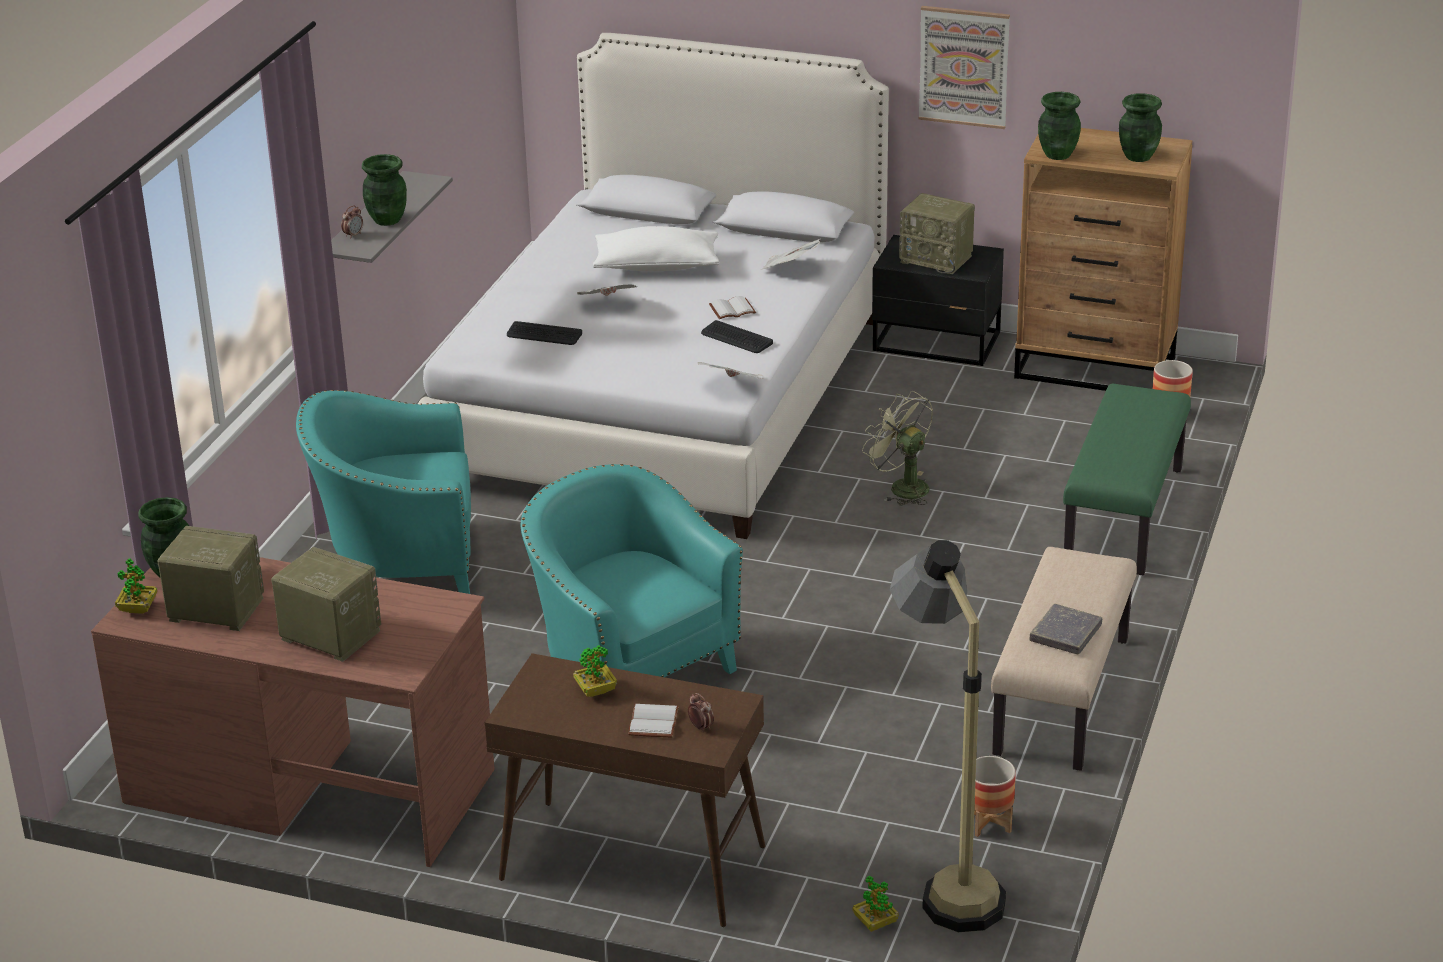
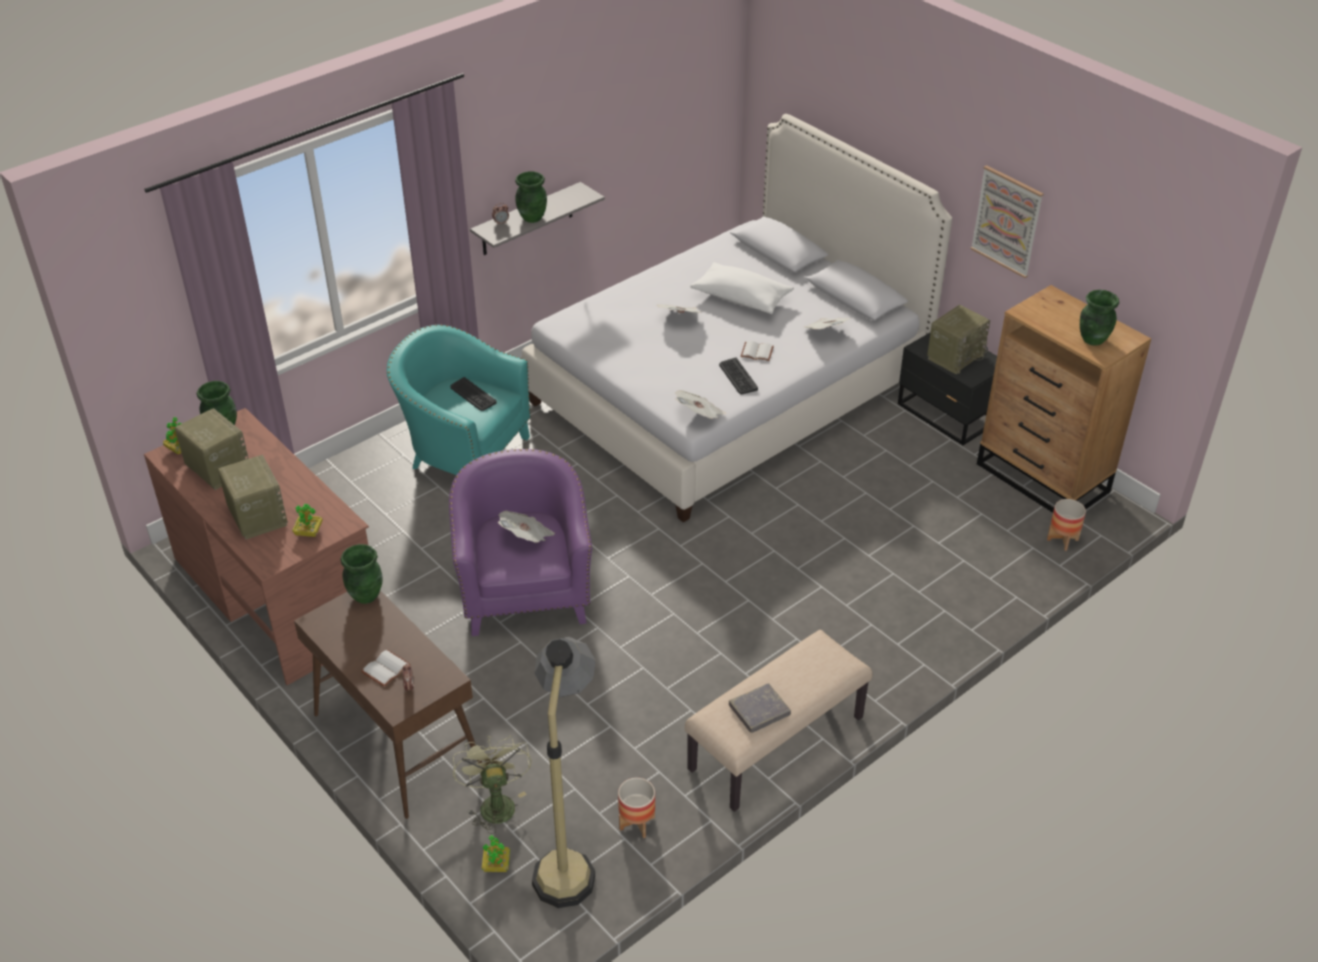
camera: 30 degrees right, 10 degrees up
(544, 335) = (619, 328): keyboard -> keyboard (472, 395)
(595, 690) = (377, 627): potted plant -> potted plant (309, 532)
(629, 669) = (525, 591): turquoise armchair -> purple armchair
(635, 577) = (527, 537): none -> newspaper
(901, 487) = (820, 523): green fan -> green fan (494, 803)
(937, 259) = (955, 356): radio -> radio turned 105 degrees counterclockwise
(1057, 154) = (1033, 316): green vase -> green vase (366, 595)
(1125, 516) = (953, 612): green bench -> none

